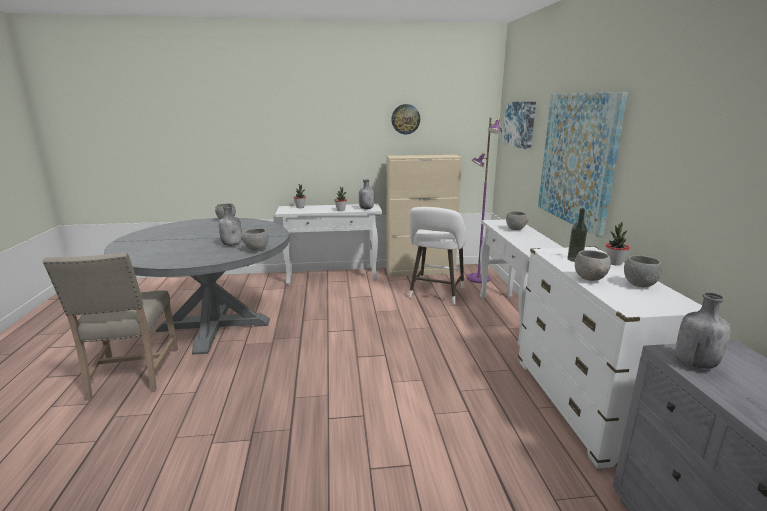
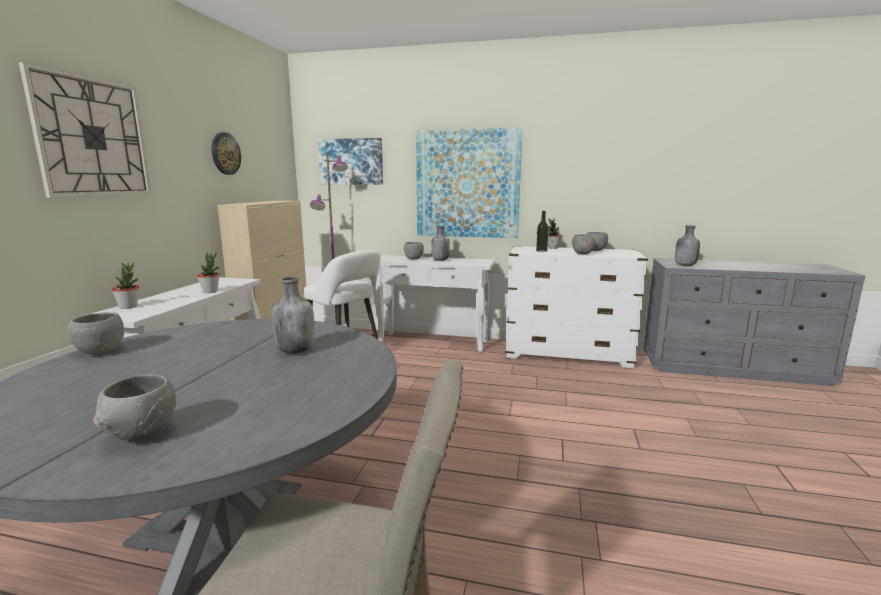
camera: 70 degrees left, 5 degrees down
(256, 250) = (352, 337): grey bowl -> grey bowl (141, 437)
(302, 117) = (92, 137): none -> wall clock
(366, 208) = (233, 282): grey bottle -> grey bottle (440, 260)

